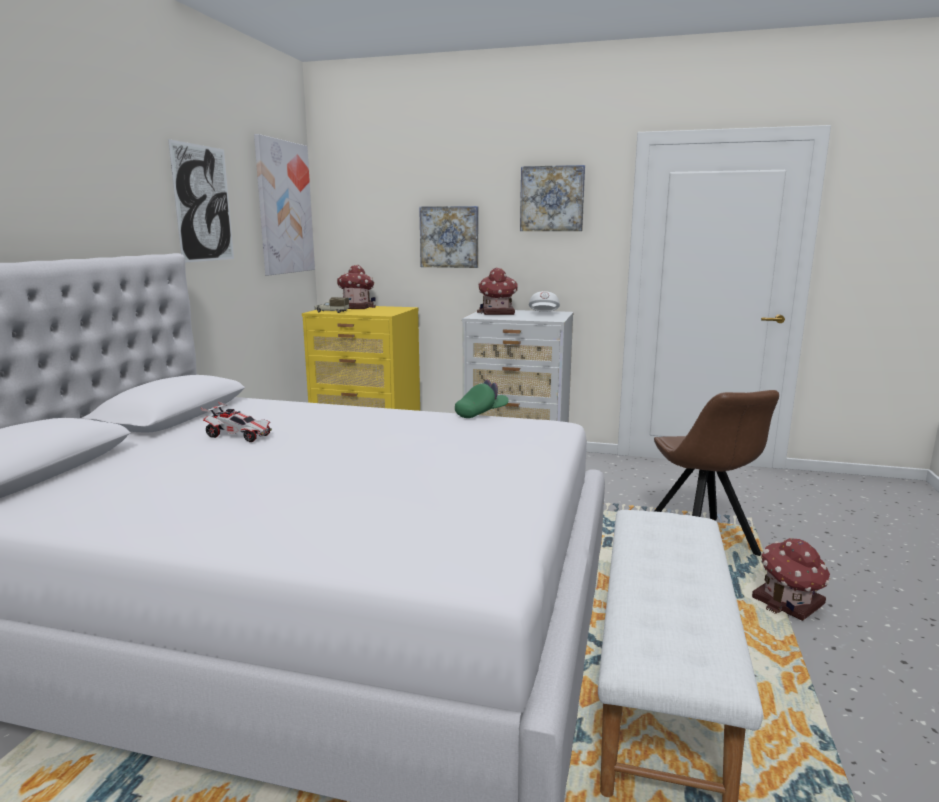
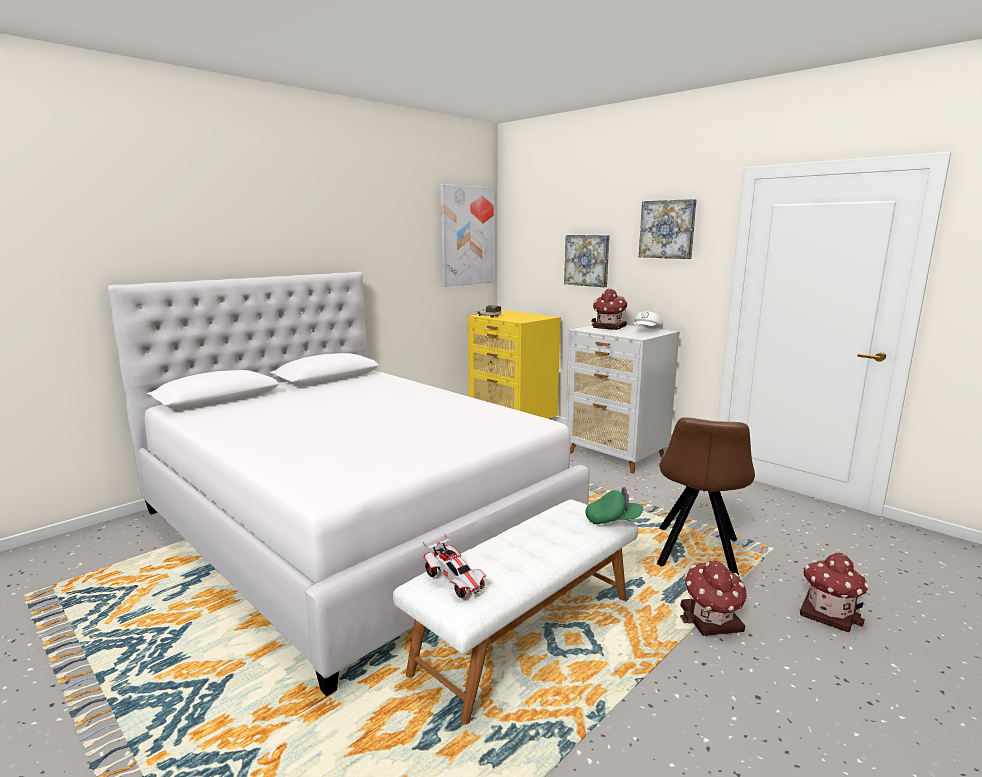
camera: 30 degrees right, 0 degrees up
(203, 203) = (389, 237): picture -> none
(239, 436) = (338, 396): toy car -> toy car (455, 581)
(356, 307) = (514, 313): toy house -> toy house (829, 612)
(481, 413) = (504, 405): green cap -> green cap (613, 520)

